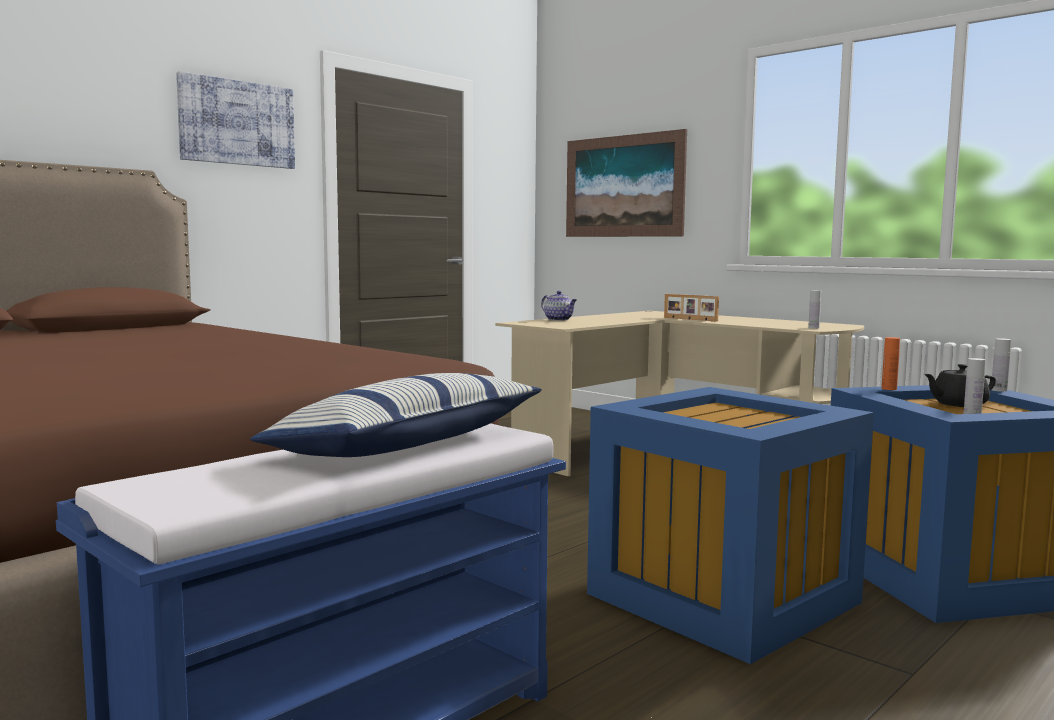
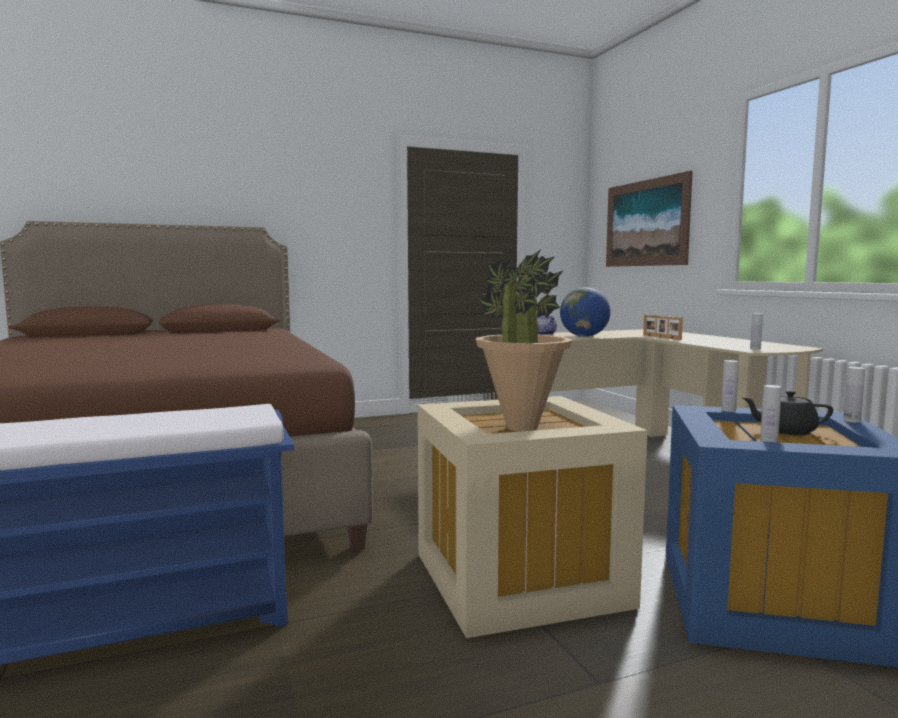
camera: 25 degrees right, 0 degrees up
(237, 123) = (331, 191): picture -> none
(408, 445) = (175, 420): pillow -> none
(610, 321) = (584, 336): none -> globe
(727, 598) = (523, 580): blue storage box -> beige storage box
(740, 422) = (521, 428): none -> potted plant
(889, 389) = (728, 410): orange bottle -> white bottle

